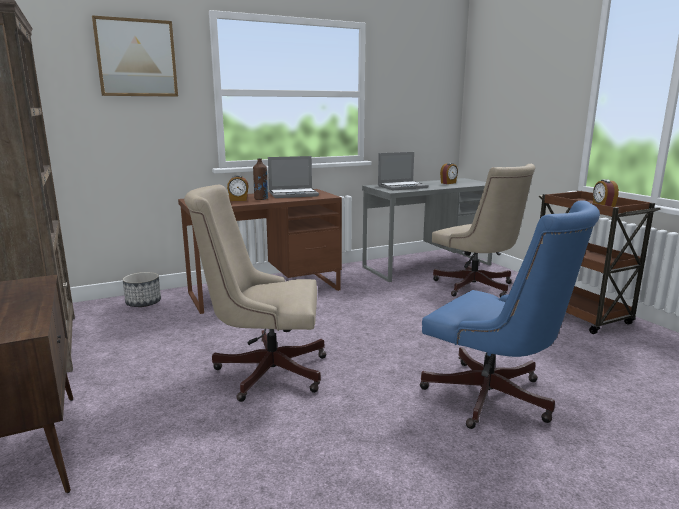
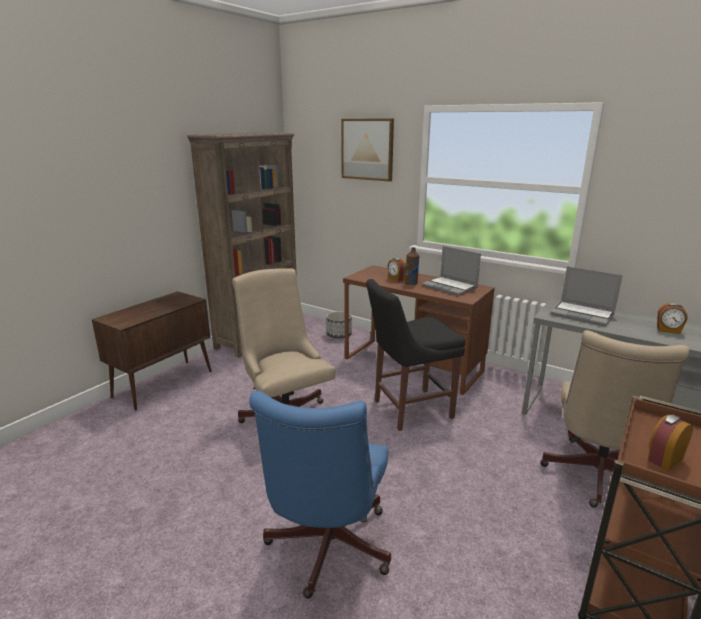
camera: 60 degrees right, 5 degrees up
(334, 313) = (409, 409): none -> black chair

